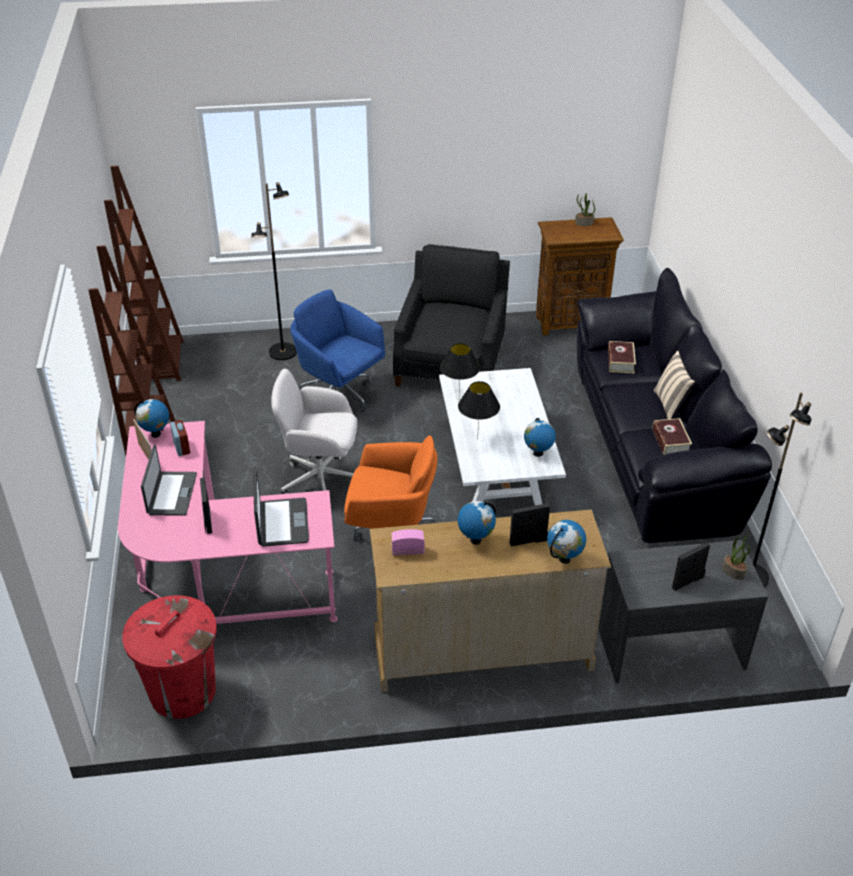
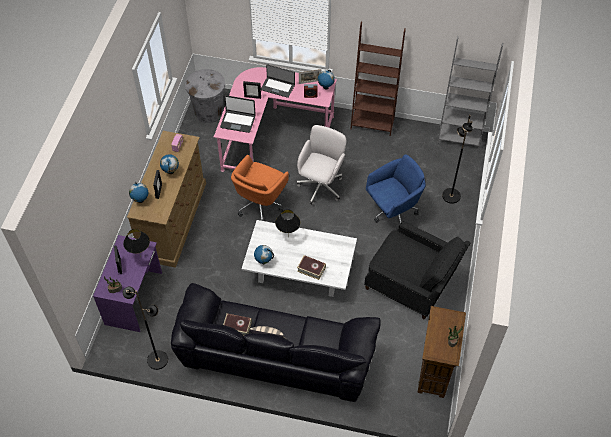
camera: 110 degrees right, 15 degrees up
(162, 362) = (459, 137): brown bookcase -> grey bookcase
(182, 691) = (208, 112): red trash can -> grey trash can
(459, 400) = (327, 240): black table lamp -> black table lamp (140, 257)
(620, 361) = (322, 333): book -> book (311, 269)
(670, 647) = (134, 298): grey desk -> purple desk

